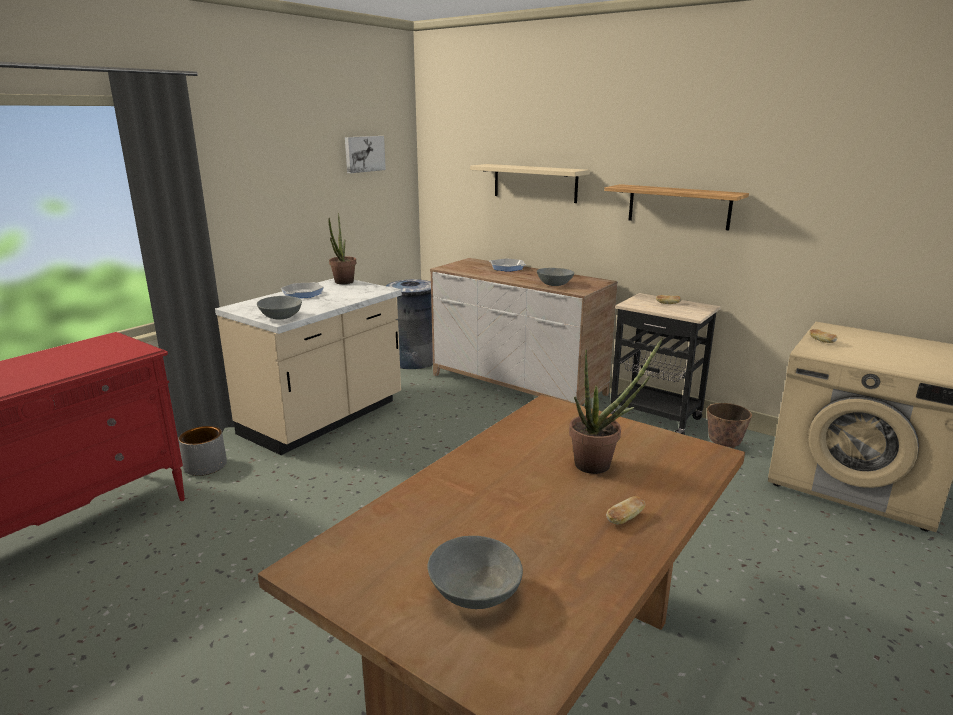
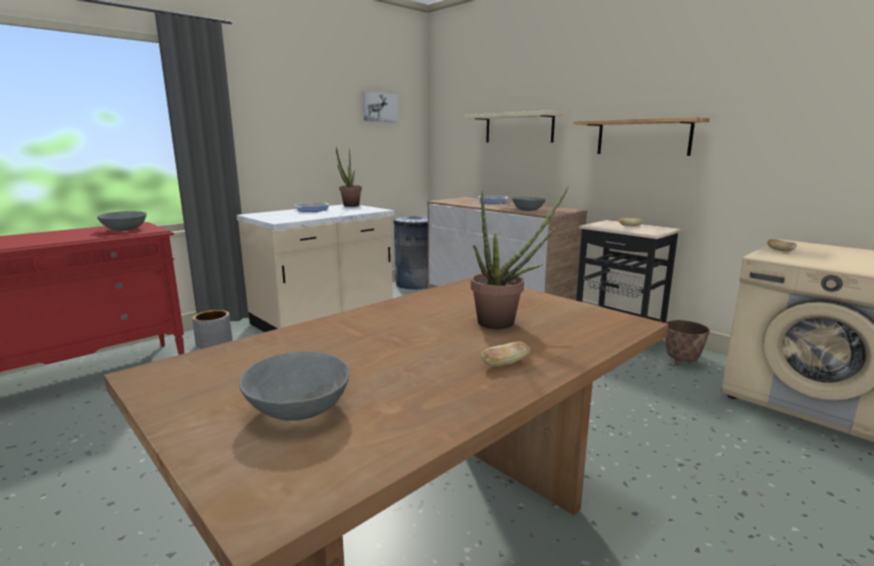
camera: 10 degrees right, 5 degrees down
(280, 317) = (281, 219): grey bowl -> grey bowl (124, 230)

